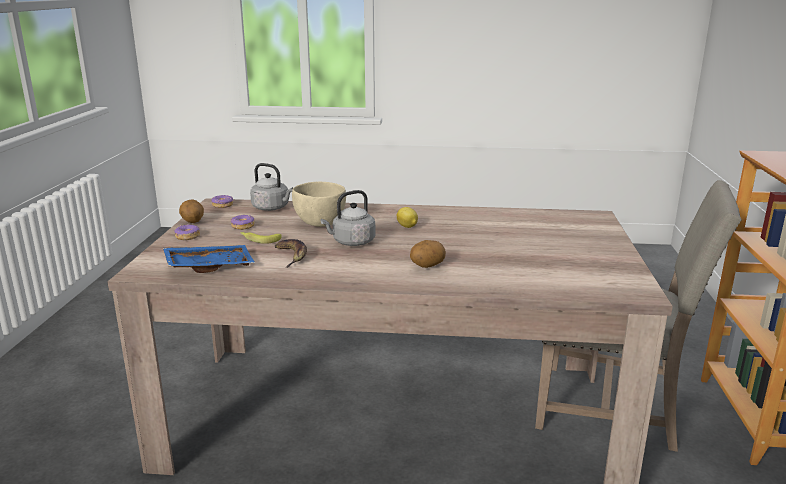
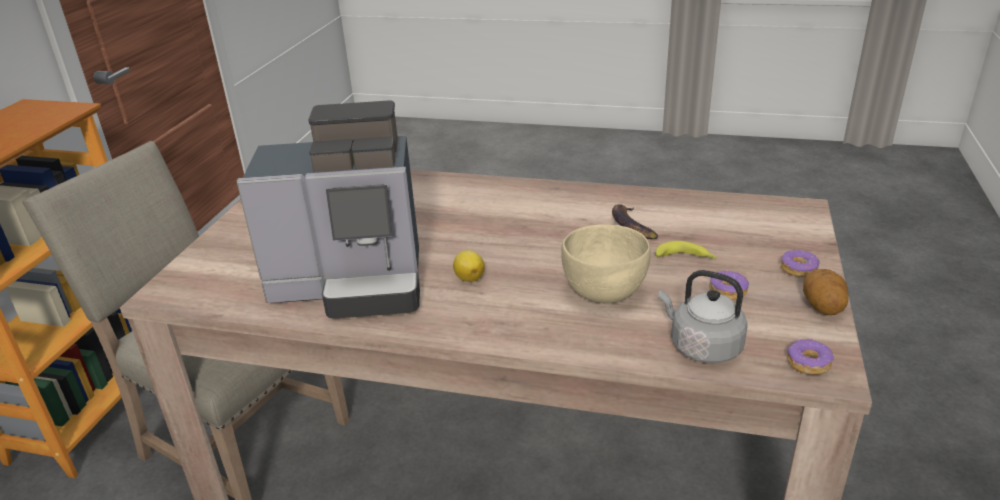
camera: 170 degrees left, 10 degrees up
(209, 266) = (725, 214): blue tray -> none
(351, 242) = (556, 247): grey kettle -> none
(427, 266) = (473, 206): potato -> none
(480, 222) = (354, 283): none -> coffee machine

